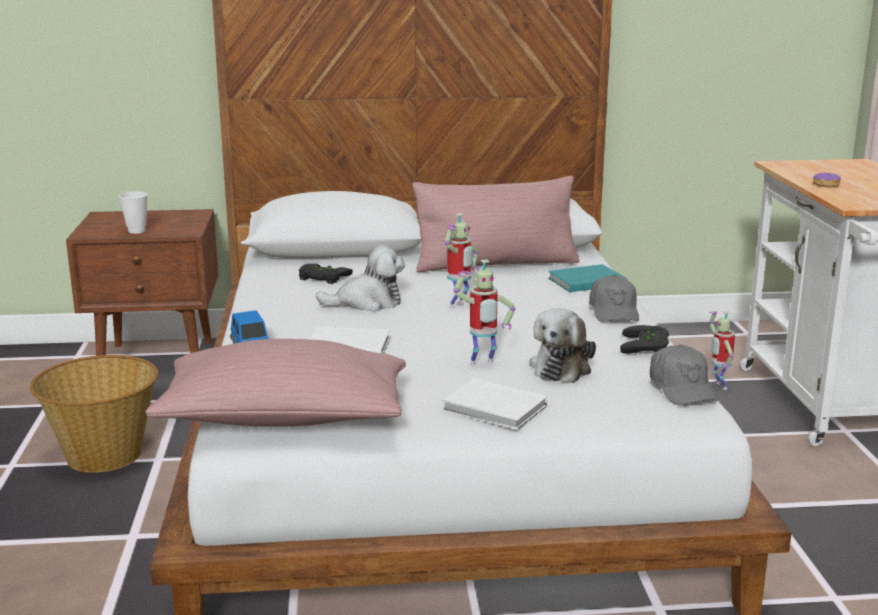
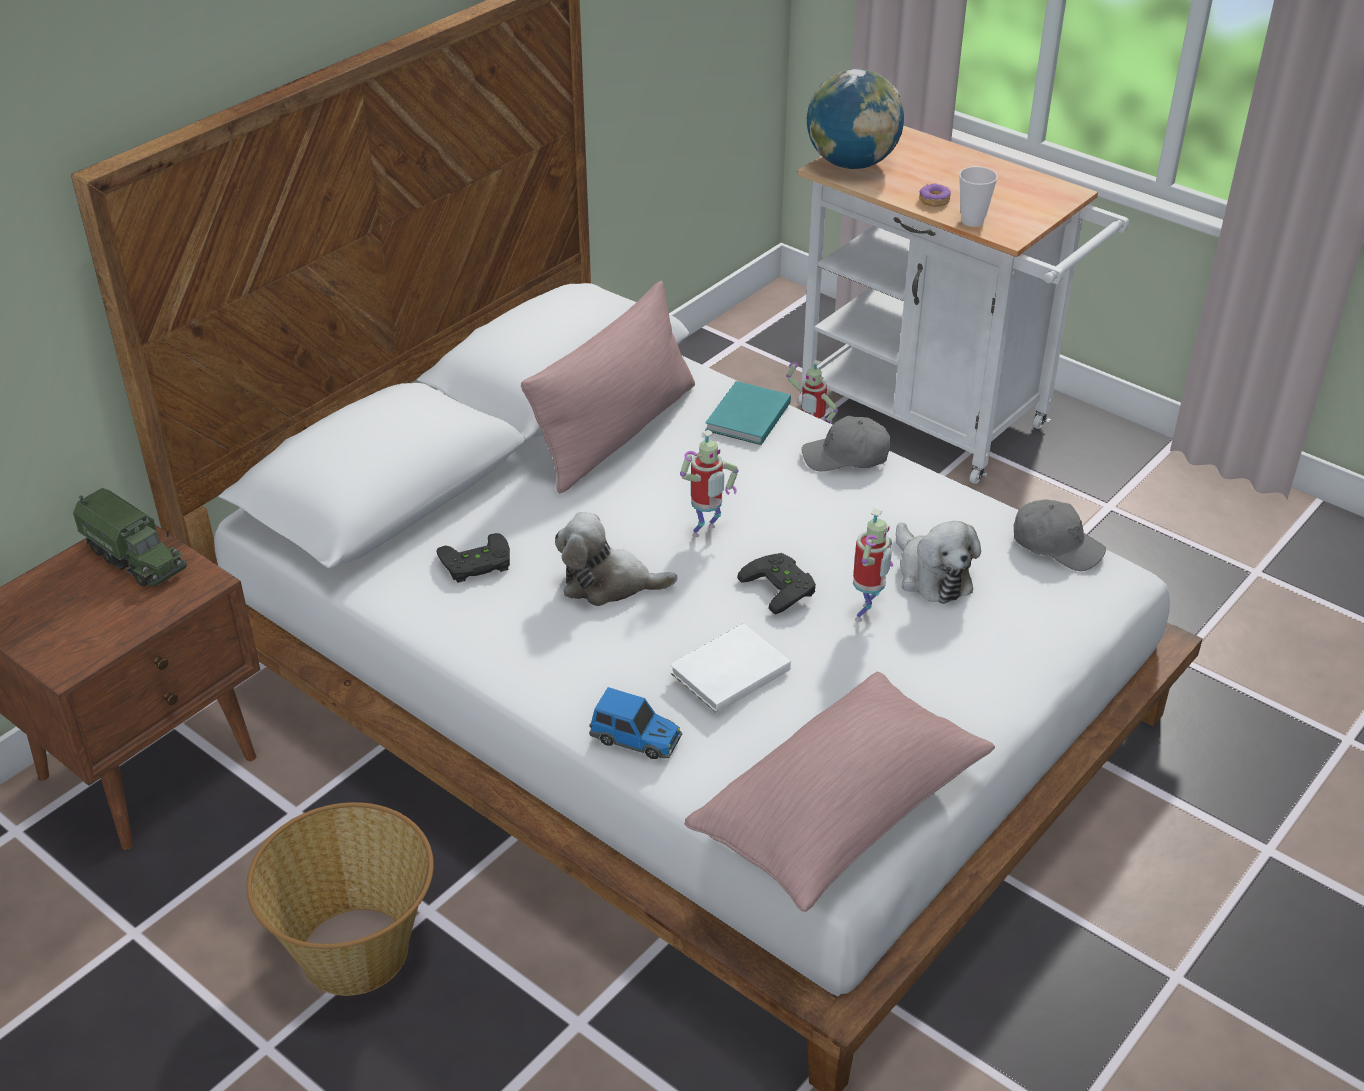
camera: 45 degrees left, 20 degrees up
(136, 231) = (127, 619): cup -> cup (972, 221)
(181, 219) = (135, 558): none -> toy truck
(367, 303) = (608, 583): plush toy -> plush toy turned 120 degrees counterclockwise
(459, 306) = (706, 533): toy robot -> toy robot turned 60 degrees clockwise
(496, 409) = (975, 671): white book -> none
(614, 311) = (846, 456): grey cap -> grey cap turned 135 degrees clockwise
(648, 346) = (949, 497): black game controller -> black game controller (782, 586)
(798, 165) = (852, 164): none -> globe

